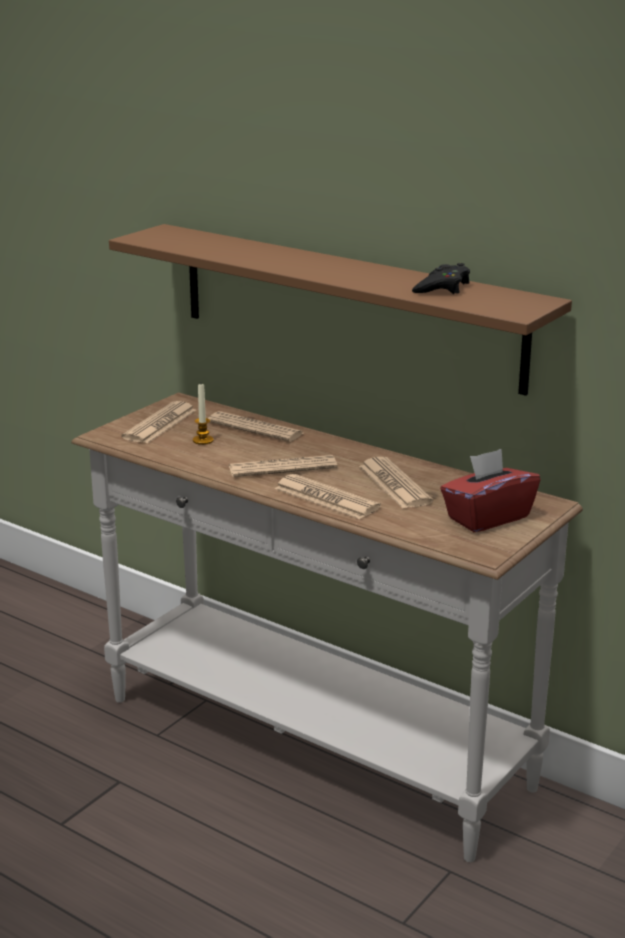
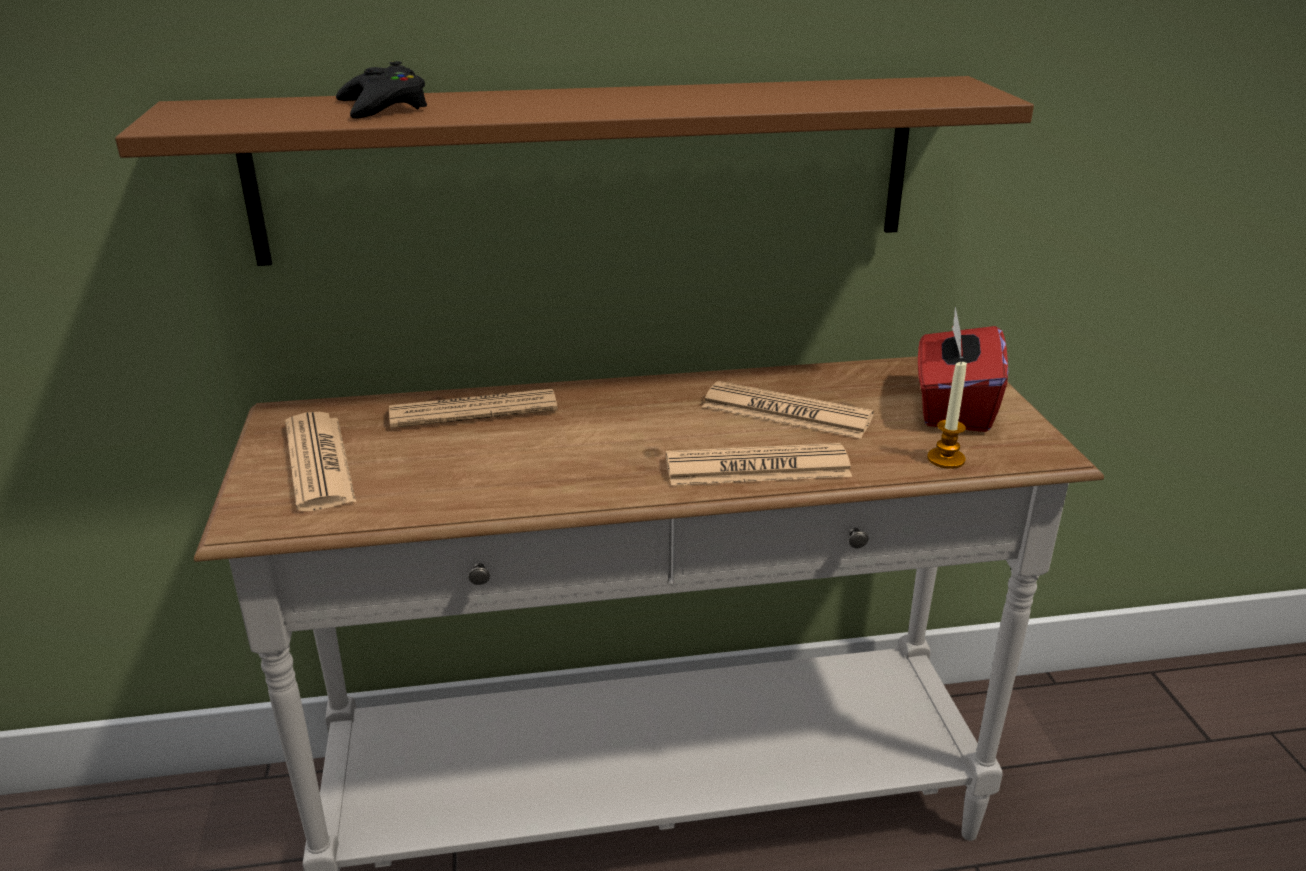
camera: 45 degrees left, 5 degrees up
(203, 440) = (433, 459): candle -> candle (946, 459)
(282, 468) = (619, 450): newspaper -> none
(442, 287) = (816, 91): black game controller -> black game controller (383, 106)

